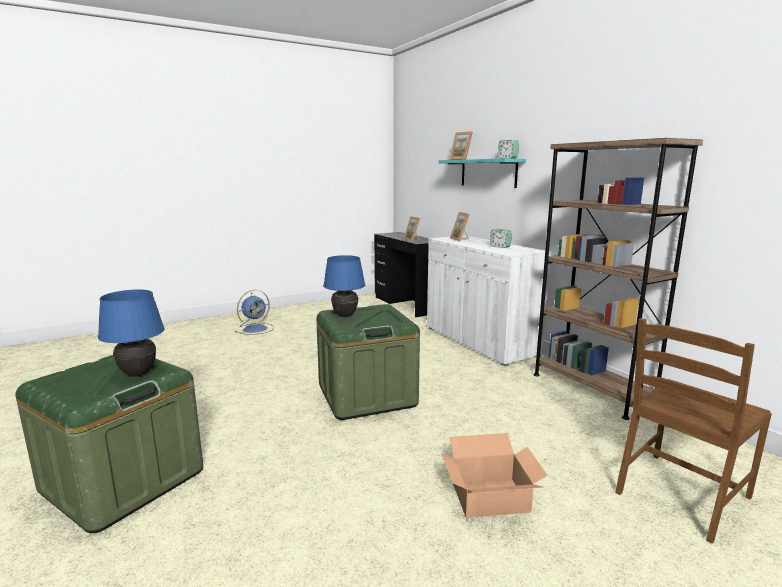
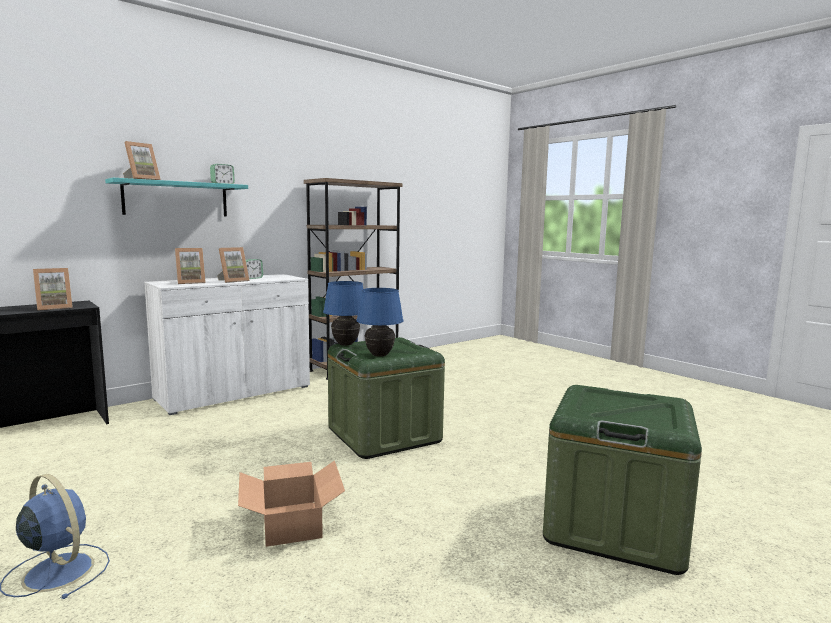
camera: 100 degrees left, 5 degrees down
(138, 374) = (601, 399): blue table lamp -> blue table lamp (345, 345)
(476, 244) = (233, 281): none -> picture frame
(491, 498) = (507, 396): cardboard box -> cardboard box (292, 522)
(681, 495) = (473, 365): brown chair -> none

